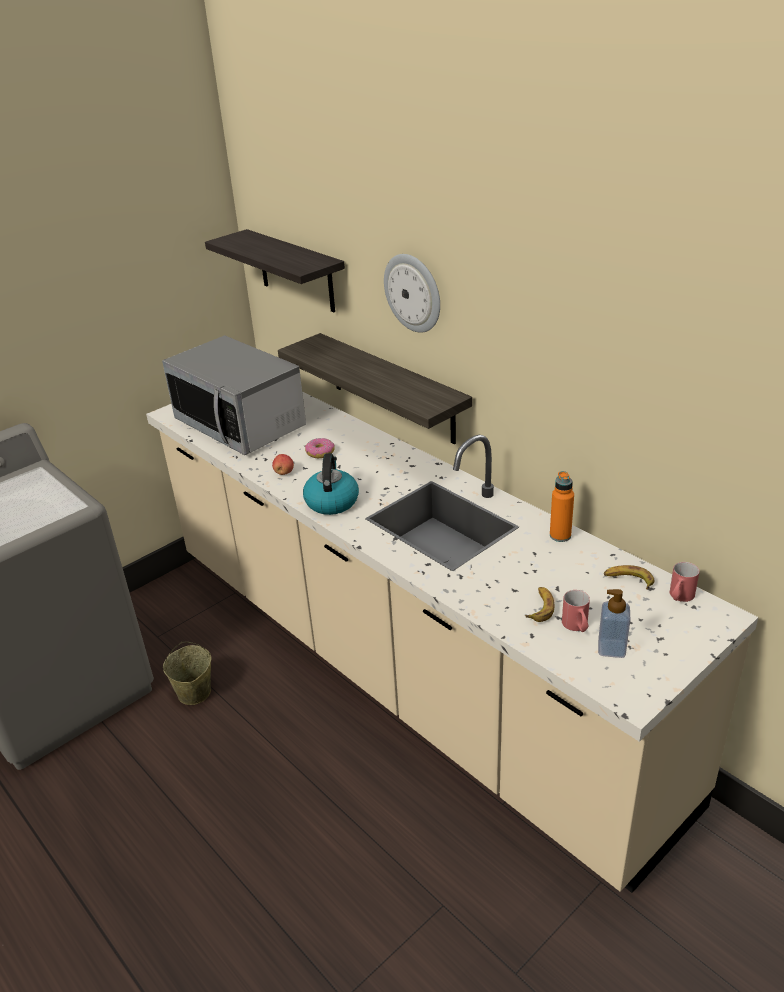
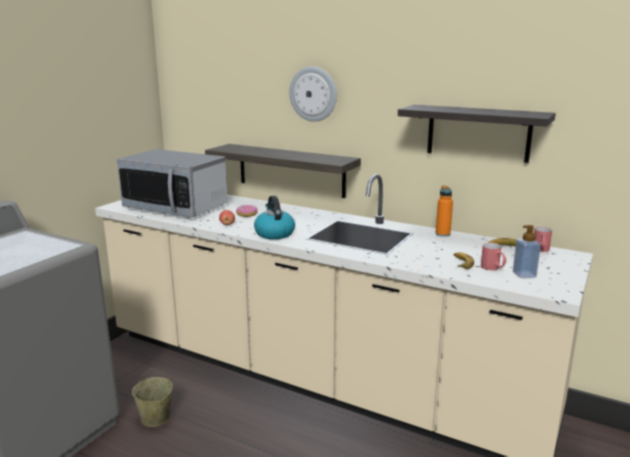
camera: 20 degrees left, 15 degrees down
(296, 271) = (210, 102): shelf -> shelf (478, 133)

